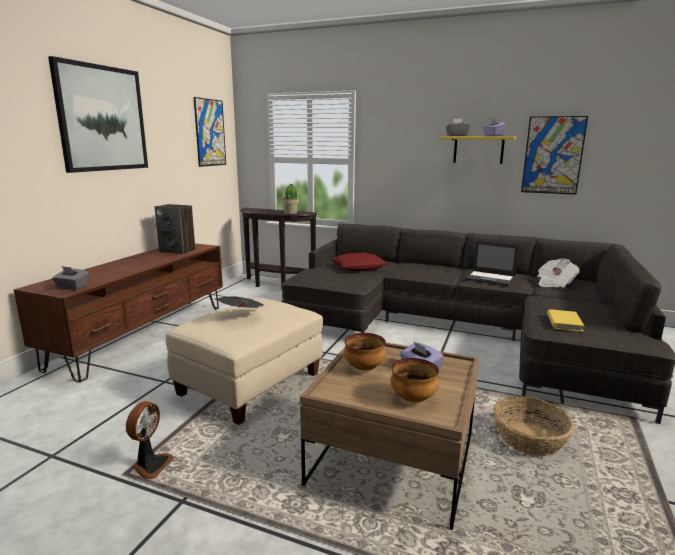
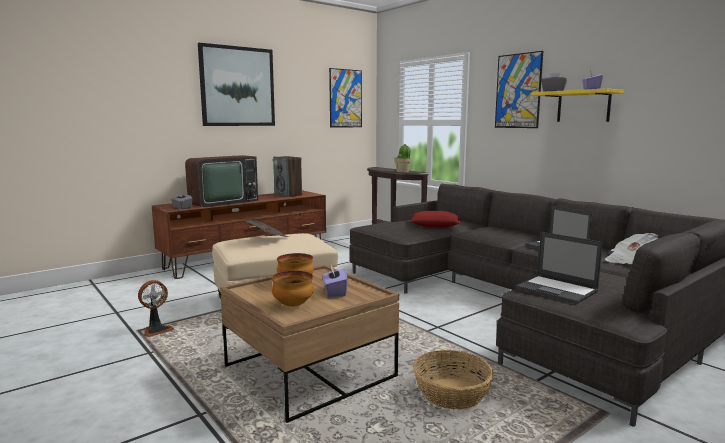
camera: 30 degrees right, 5 degrees down
(111, 271) = (221, 202): none -> television
(553, 155) = (668, 110): picture -> picture (518, 91)
(564, 323) = (557, 290): yellow book -> laptop

